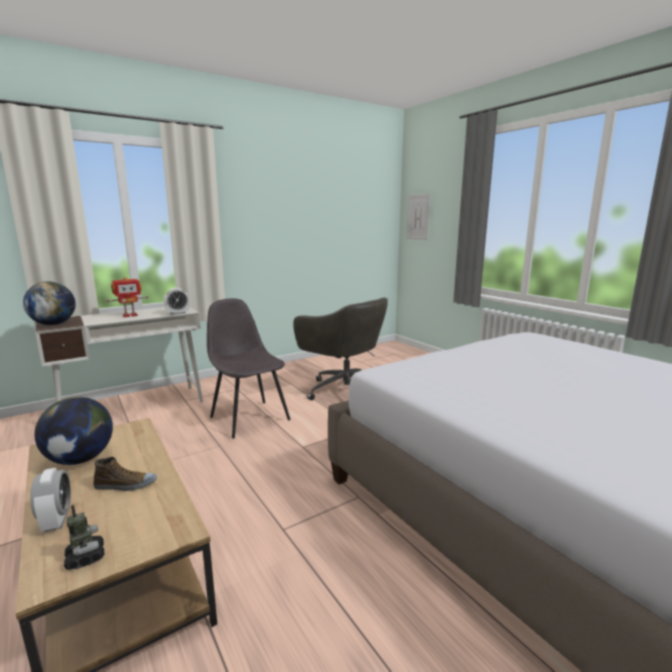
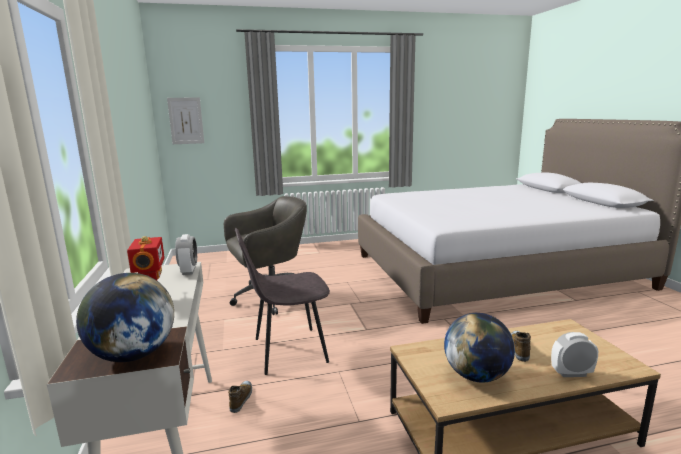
camera: 70 degrees left, 0 degrees up
(85, 558) = (606, 356): toy robot -> none
(179, 416) = (241, 399): none -> shoe

